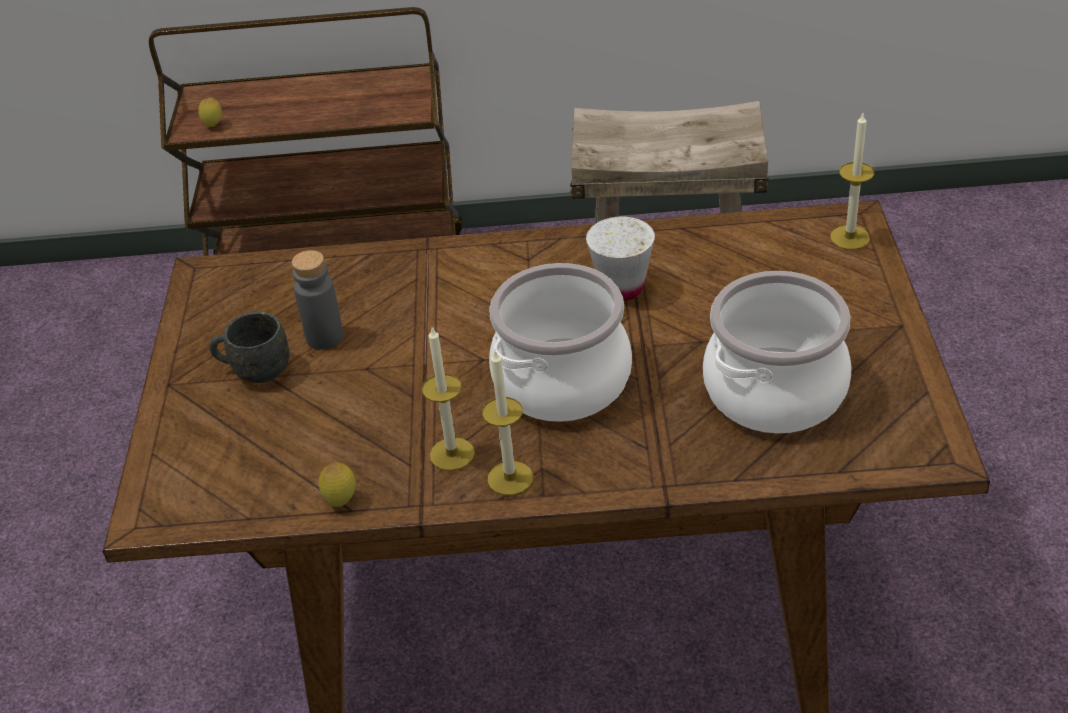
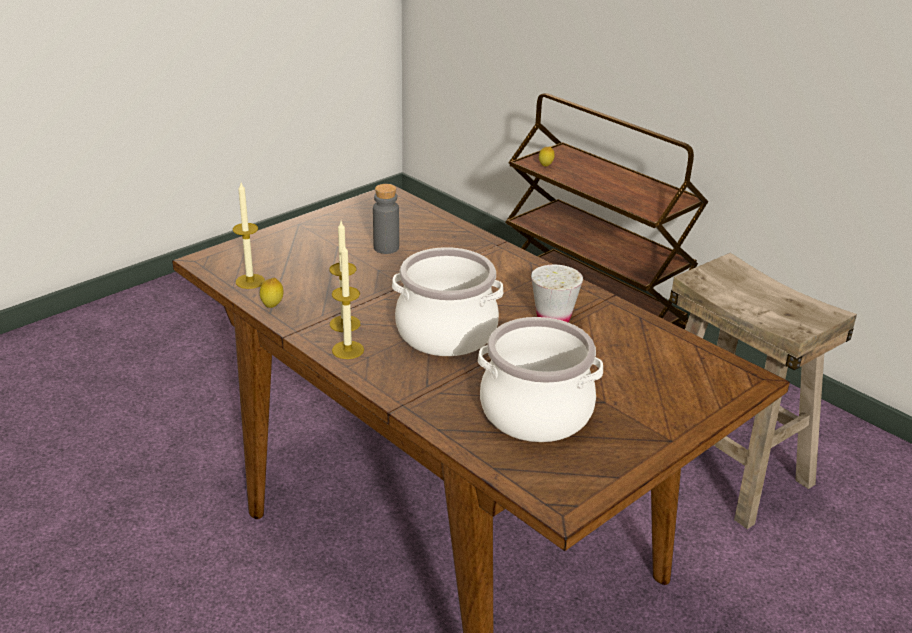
camera: 45 degrees right, 10 degrees down
(254, 371) = (336, 241): grey mug -> none
(849, 237) = (729, 384): candle -> candle (250, 281)

